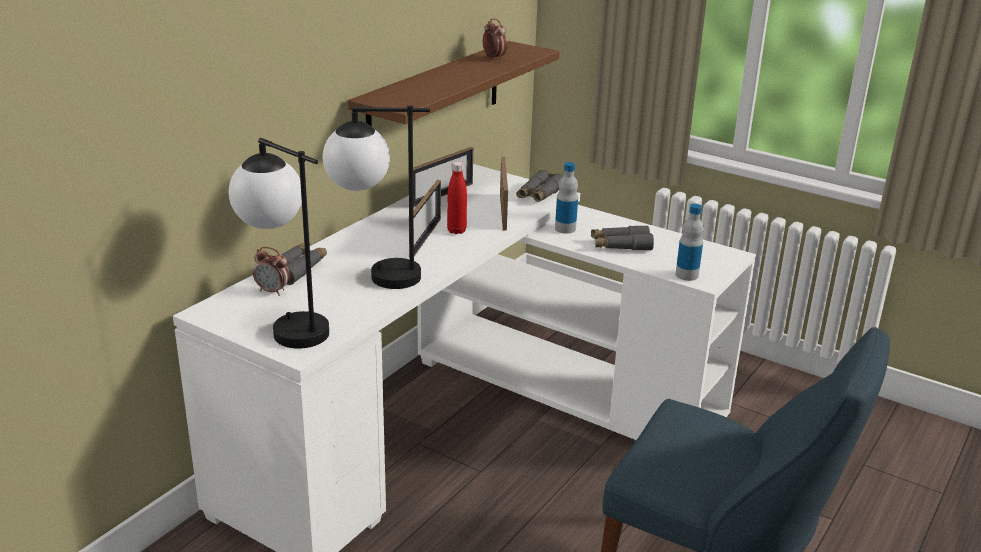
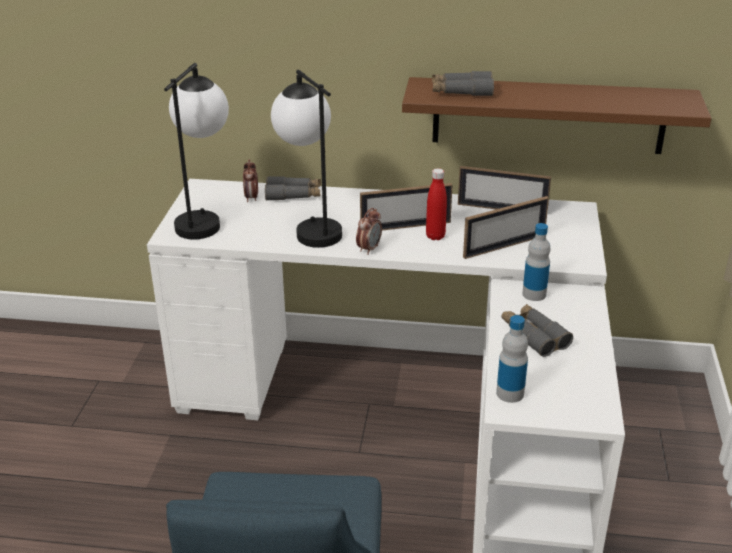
camera: 65 degrees right, 5 degrees up
(494, 58) = (622, 97): alarm clock -> alarm clock (369, 249)
(539, 194) = (569, 254): grey binoculars -> grey binoculars (461, 91)

